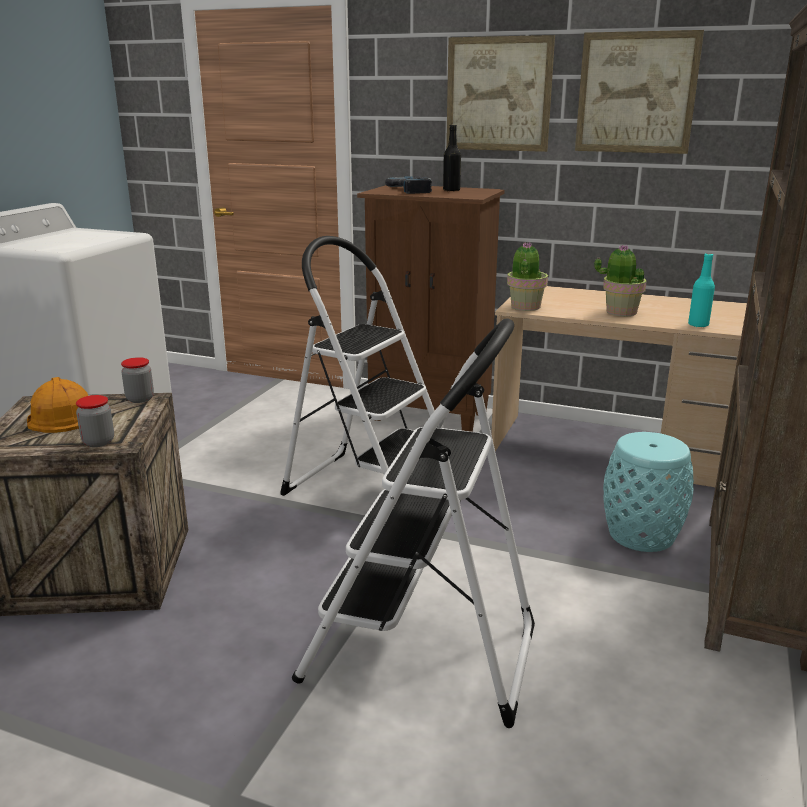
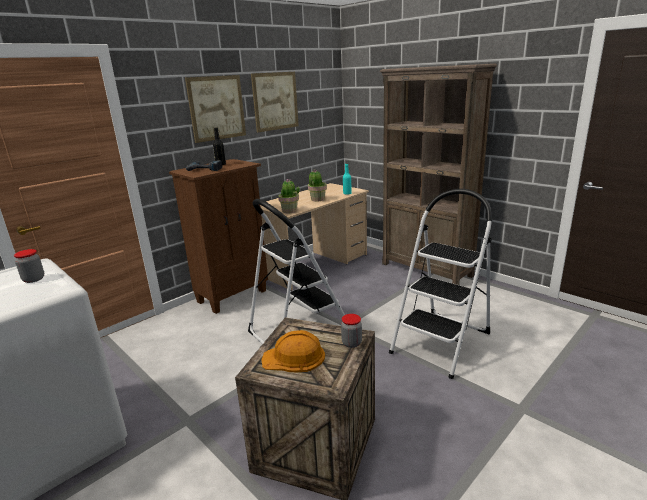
camera: 65 degrees left, 0 degrees up
(140, 399) = (288, 328): jar -> jar (34, 279)
(641, 535) = (384, 278): turquoise stool -> none

